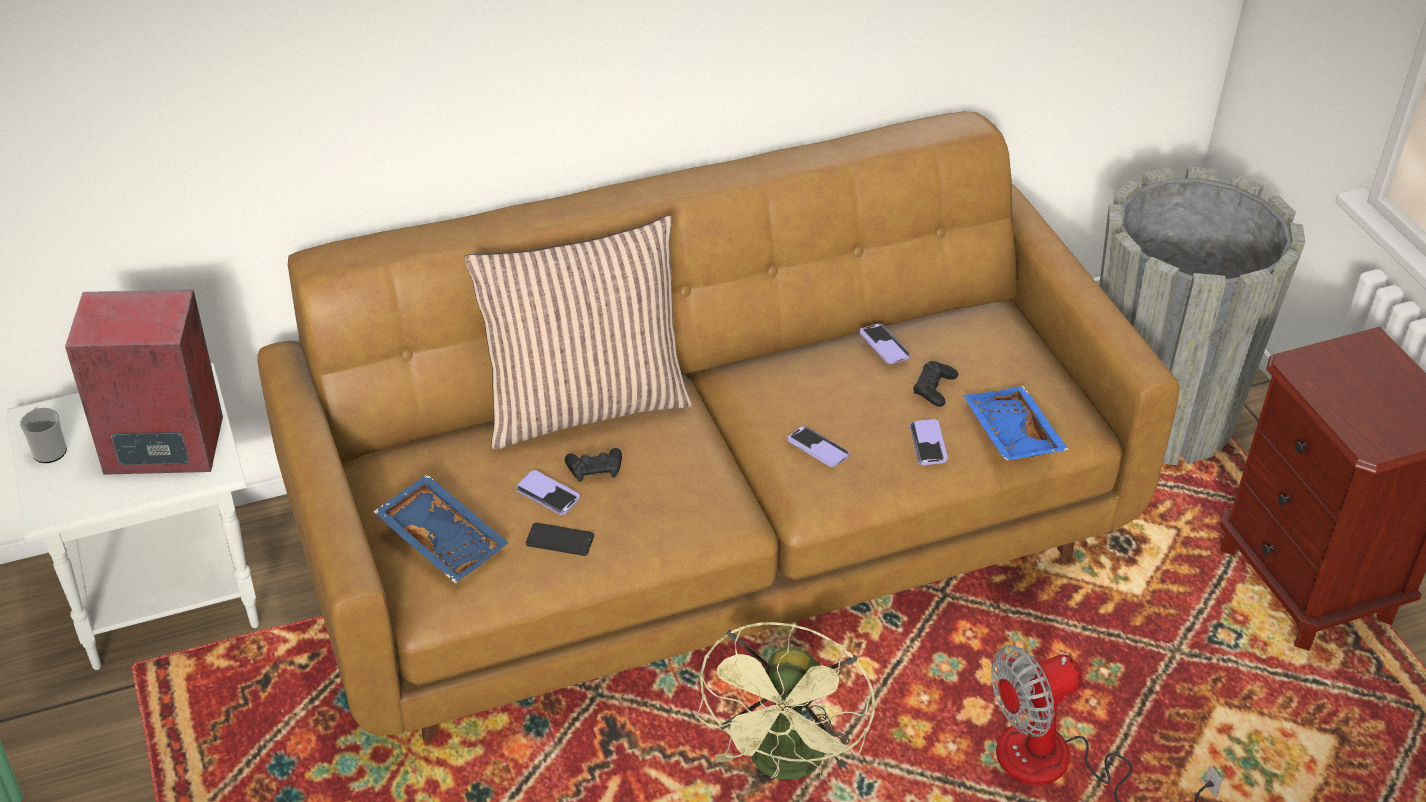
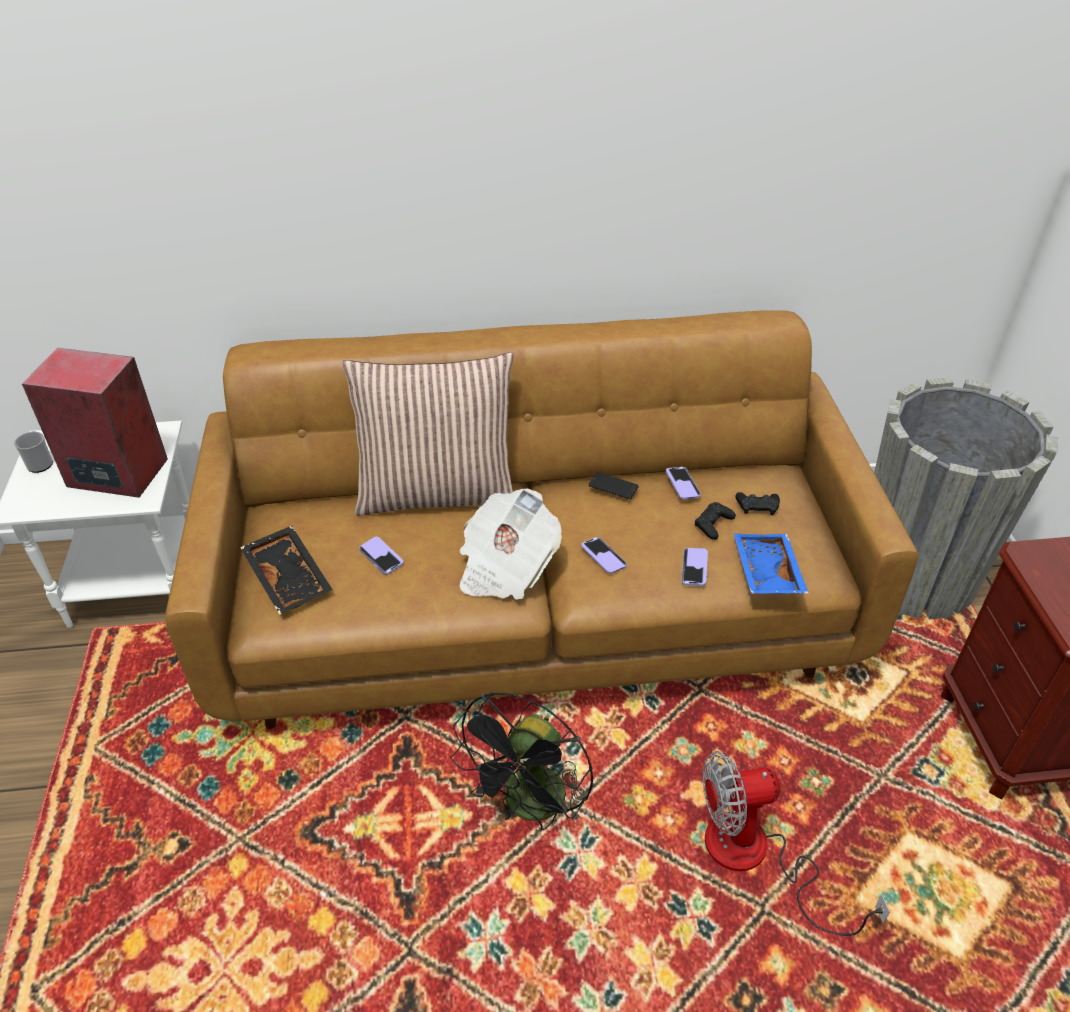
camera: 15 degrees right, 0 degrees up
(444, 538) = (290, 577): blue tray -> black tray
(560, 540) = (375, 594): phone -> phone (613, 486)
(594, 469) = (424, 543): black game controller -> black game controller (757, 506)
(705, 479) = (505, 566): none -> newspaper
(786, 766) = (530, 807): green fan -> black fan

